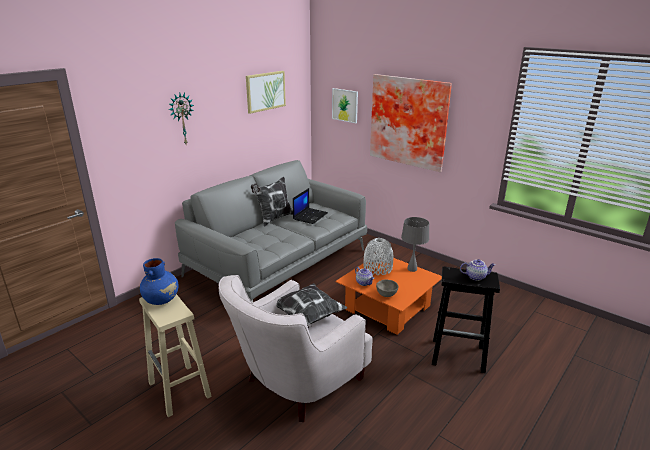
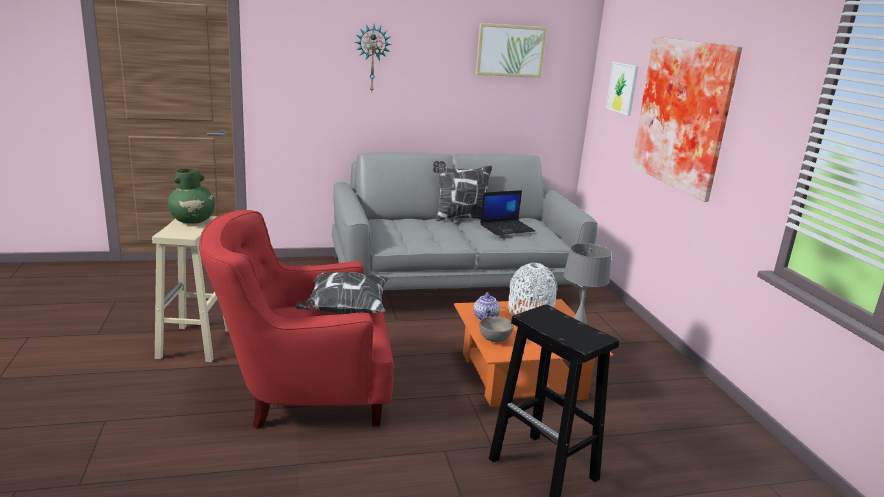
camera: 35 degrees right, 5 degrees down
(162, 299) = (193, 221): blue vase -> green vase
(296, 383) = (303, 392): white armchair -> red armchair
(476, 276) = (573, 330): teapot -> none

